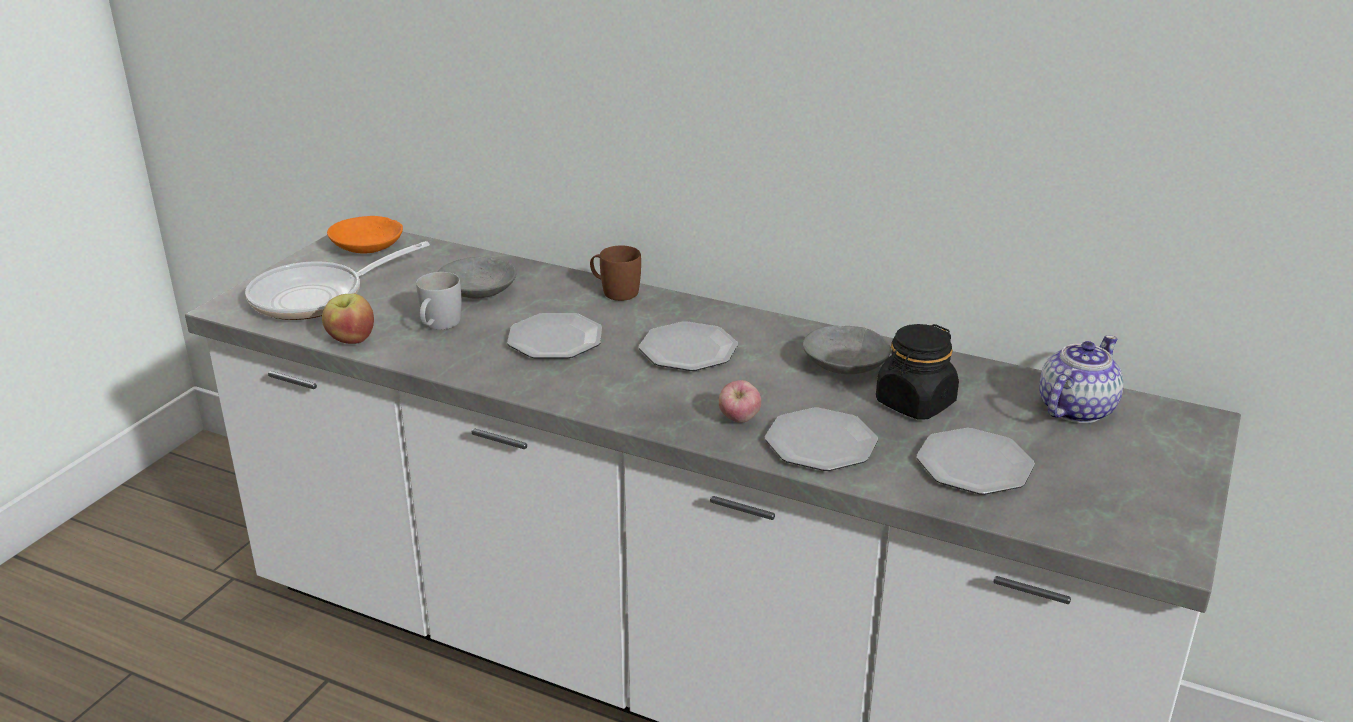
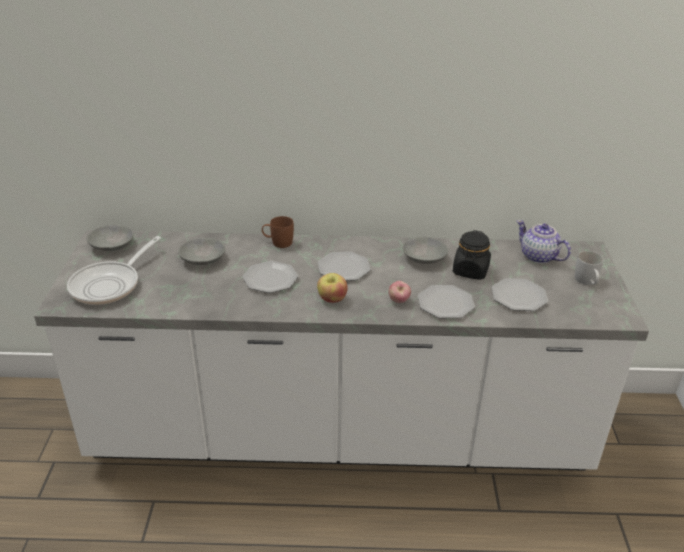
camera: 25 degrees left, 5 degrees up
(351, 339) = (155, 307): apple -> apple (332, 299)
(368, 247) = (112, 245): orange bowl -> grey bowl
(438, 325) = (198, 286): white mug -> white mug (587, 282)
(1074, 409) = (538, 257): teapot -> teapot turned 60 degrees counterclockwise

